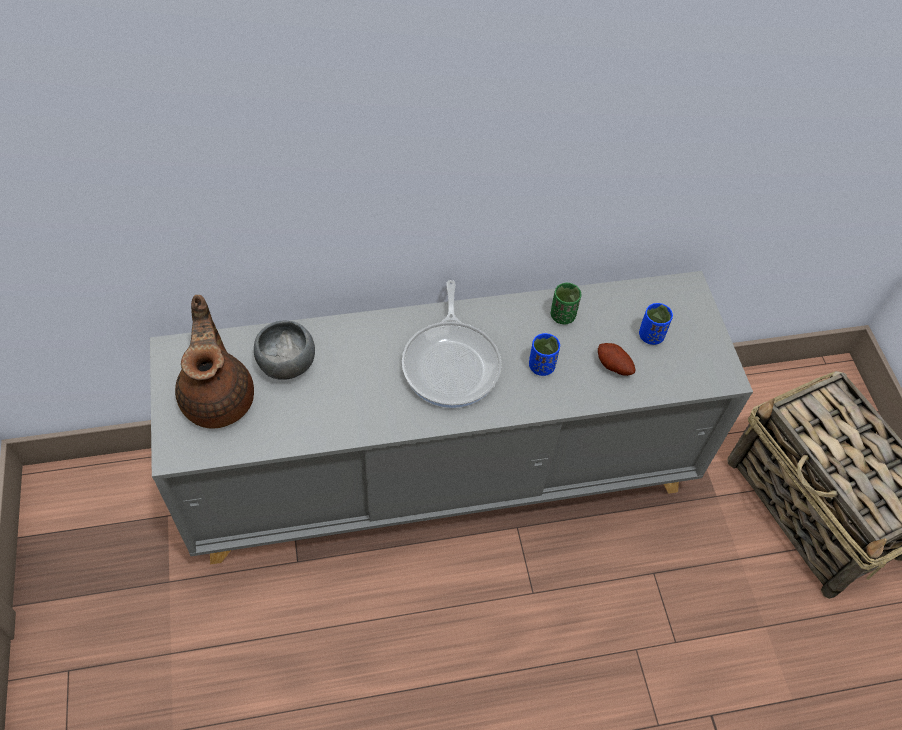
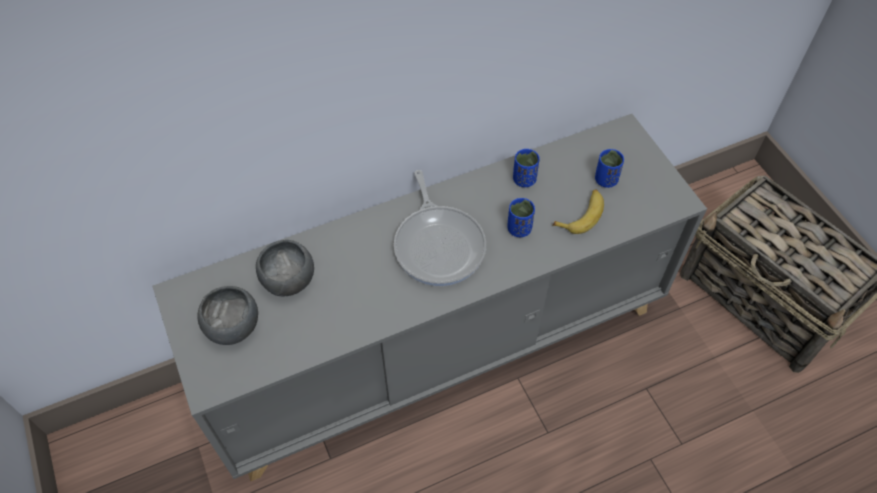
camera: 10 degrees left, 0 degrees up
(219, 396) = (234, 325): brown teapot -> grey bowl
(562, 315) = (524, 179): green cup -> blue cup
(613, 367) = (581, 215): potato -> banana

